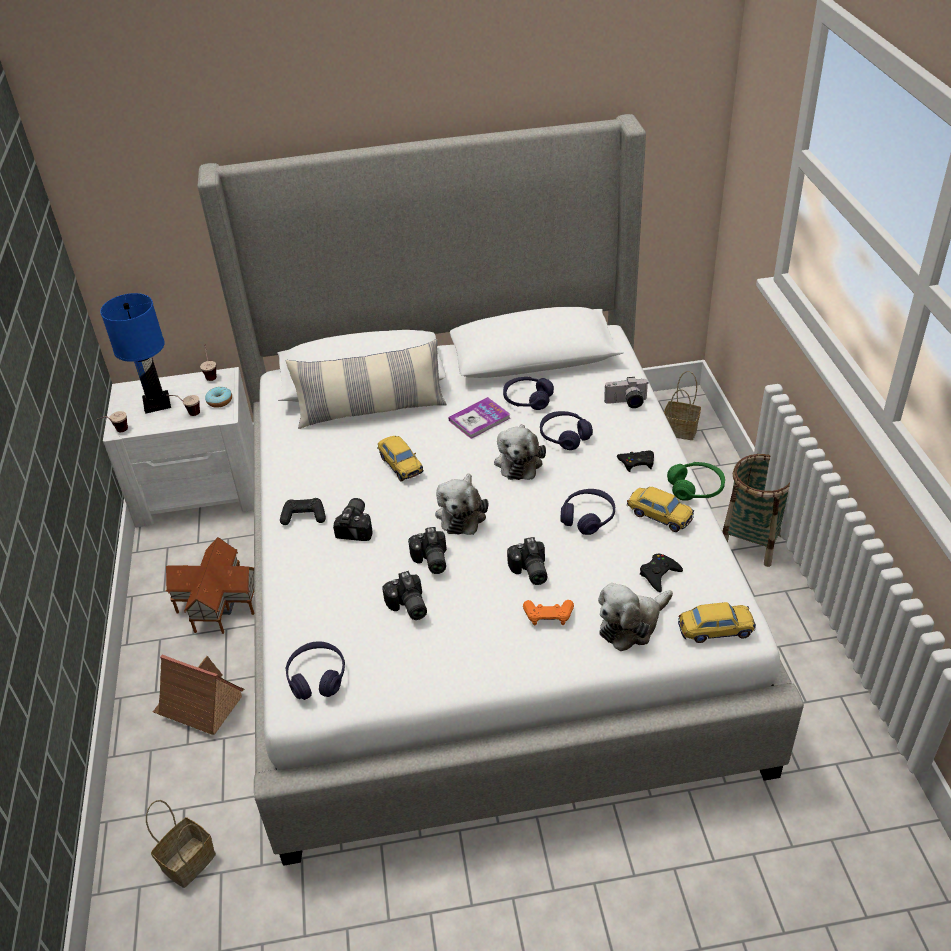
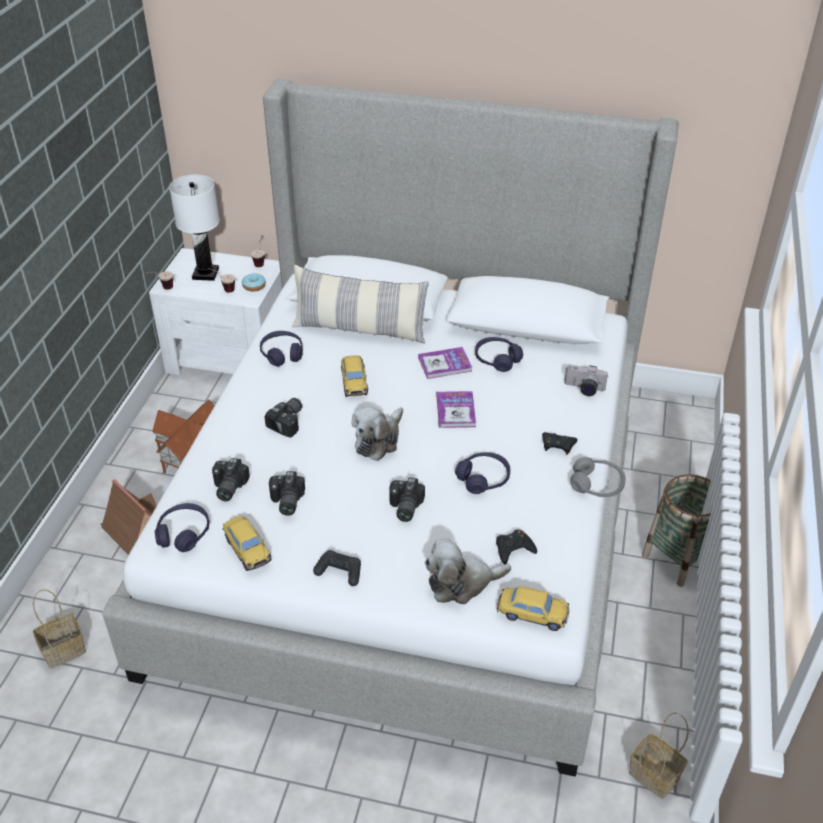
camera: 20 degrees right, 0 degrees up
(157, 403) = (206, 274): blue table lamp -> white table lamp
(304, 516) = (252, 401): black game controller -> black game controller (339, 572)
(430, 561) = (327, 471): camera -> camera (227, 488)
(519, 461) = (455, 411): plush toy -> book
(548, 616) = (396, 551): orange game controller -> none
(564, 436) = (508, 402): purple headphones -> purple headphones (282, 354)
(659, 516) = (547, 498): toy car -> toy car (247, 549)
(681, 430) = (671, 435): basket -> basket (656, 775)
(695, 488) = (597, 485): green headphones -> grey headphones

